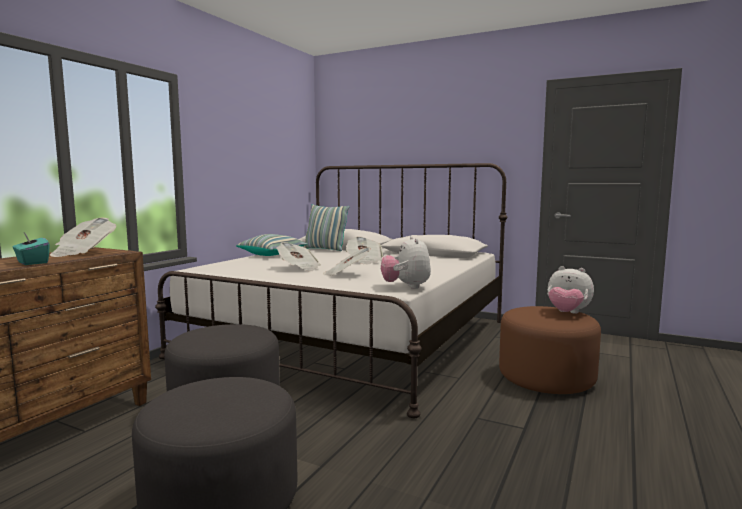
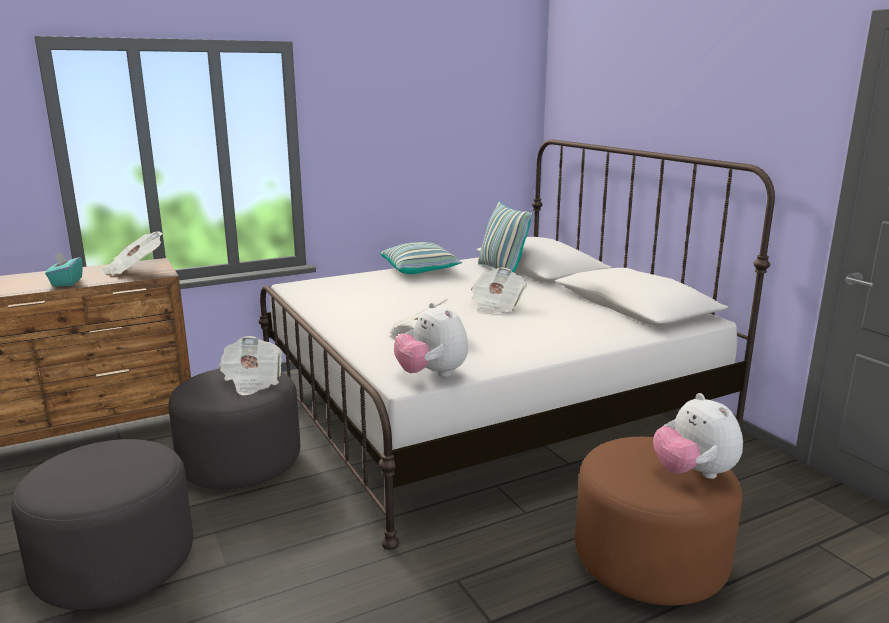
camera: 35 degrees right, 10 degrees up
(299, 268) = (392, 306): newspaper -> newspaper (252, 381)
(406, 287) = (432, 374): plush toy -> plush toy turned 60 degrees counterclockwise

